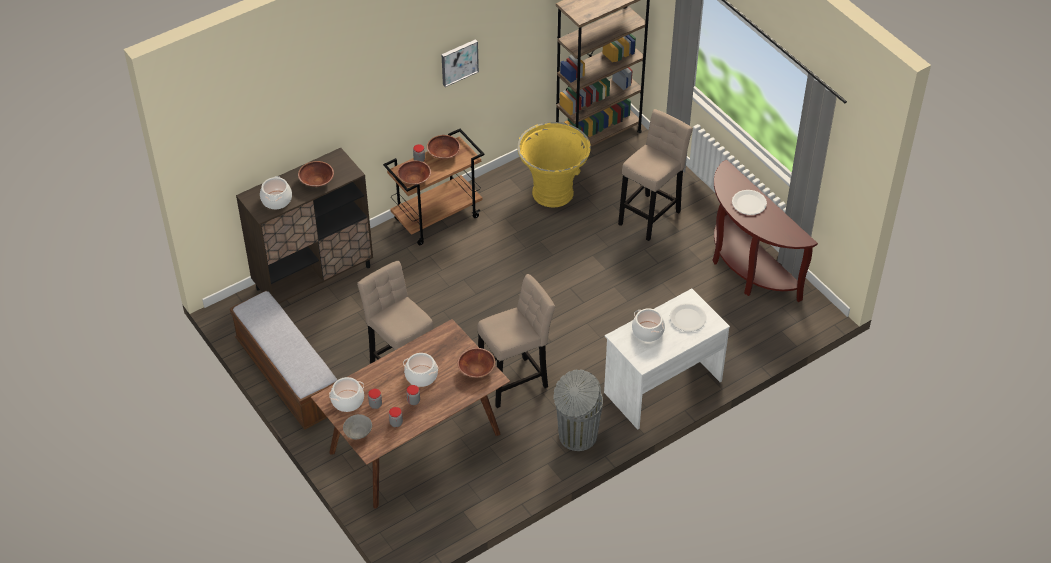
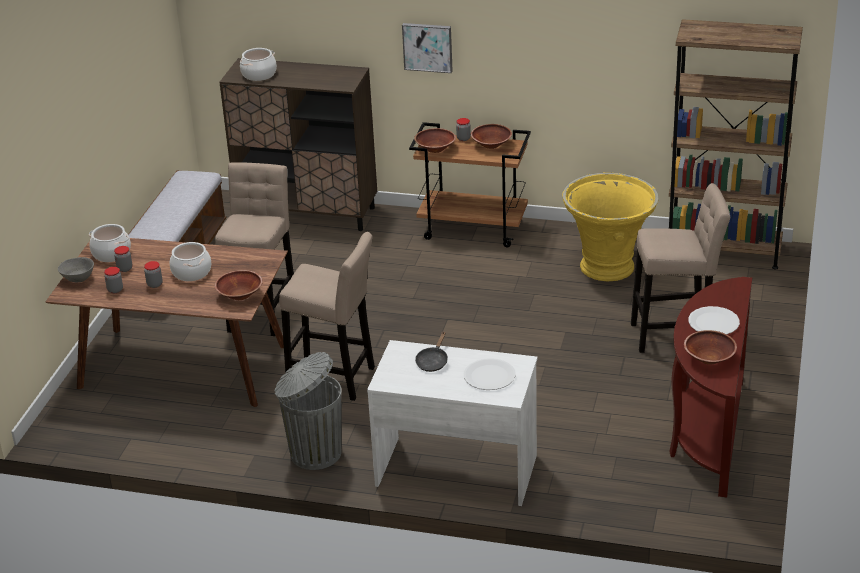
camera: 50 degrees right, 15 degrees down
(316, 181) = (309, 78): brown bowl -> brown bowl (709, 358)
(459, 62) = (536, 35): picture -> picture (427, 47)
(647, 331) = (433, 361): cooking pot -> black frying pan

